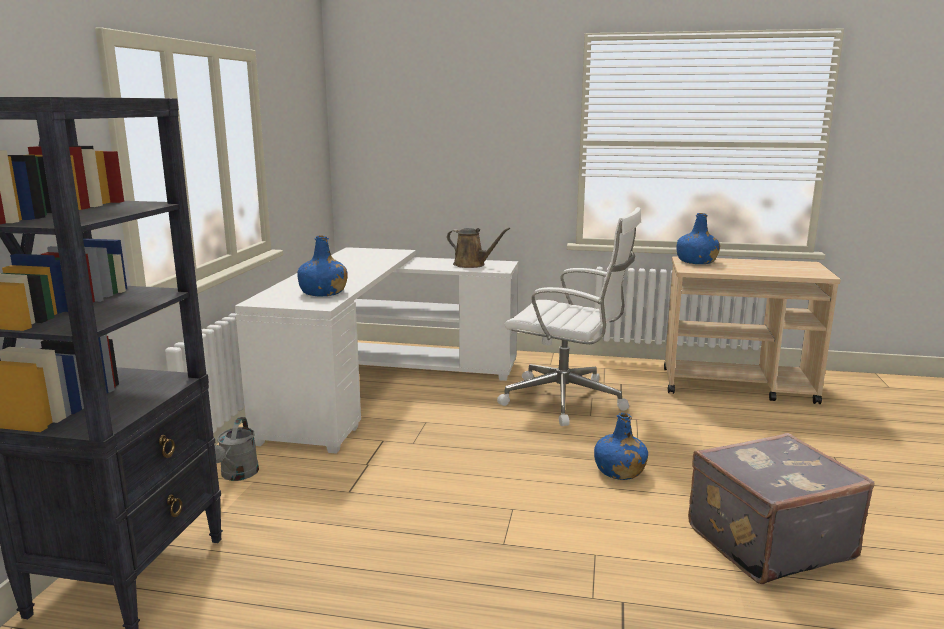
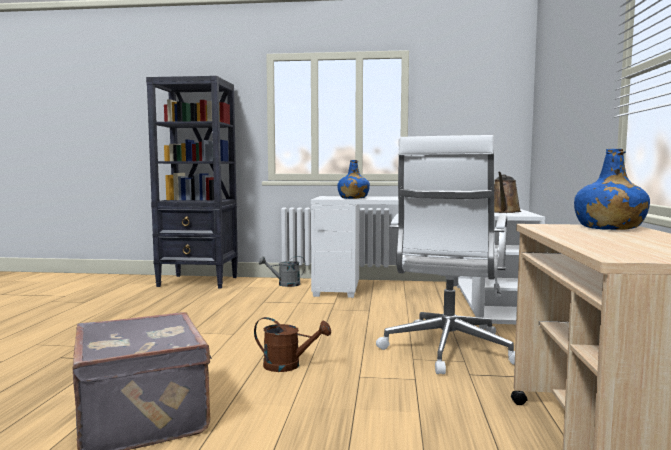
camera: 85 degrees right, 10 degrees down
(619, 471) = (288, 366): blue bottle -> brown watering can

